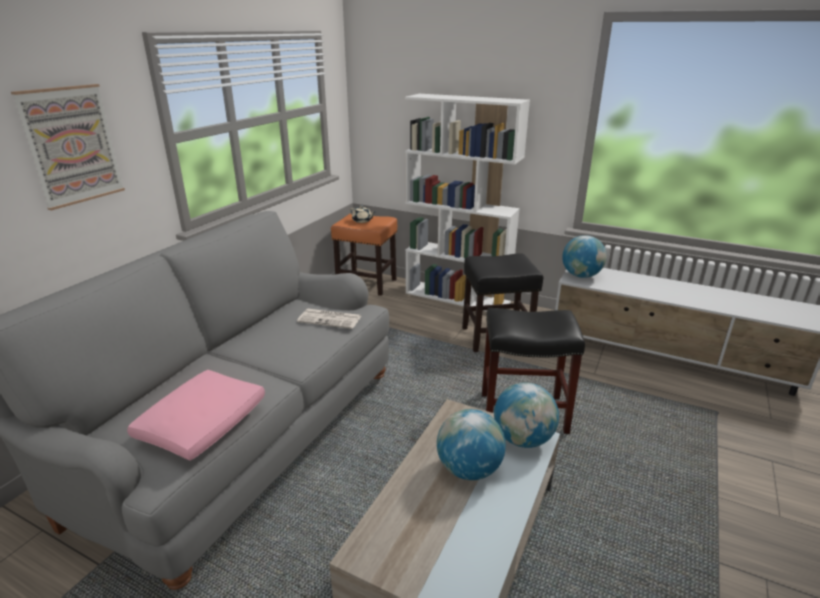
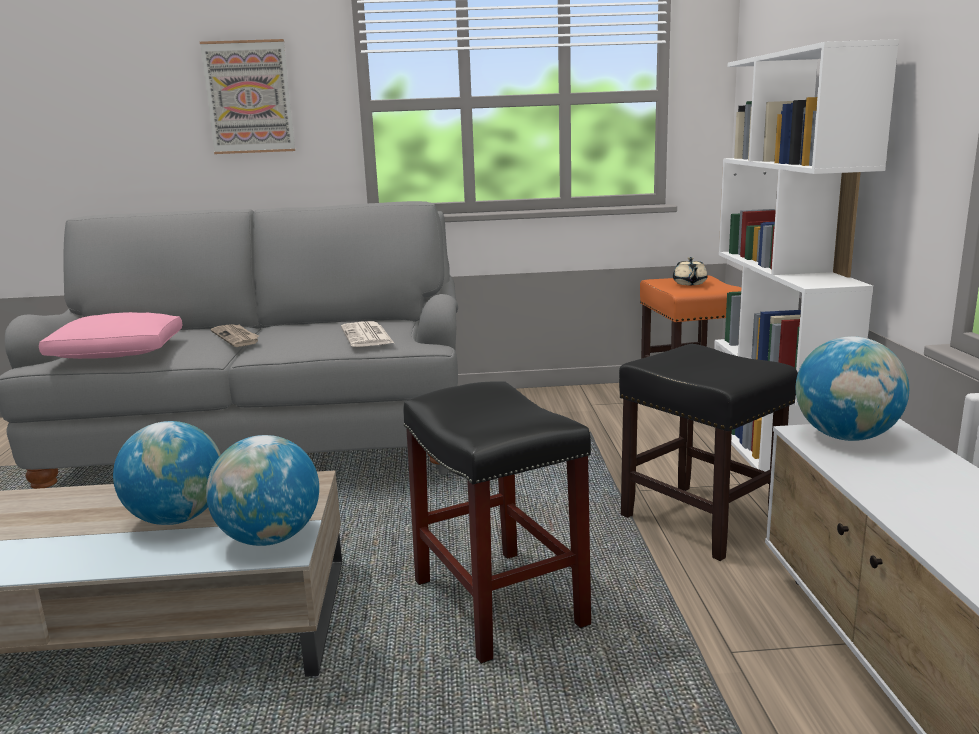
camera: 60 degrees right, 10 degrees down
(241, 364) = (236, 337): none -> newspaper

